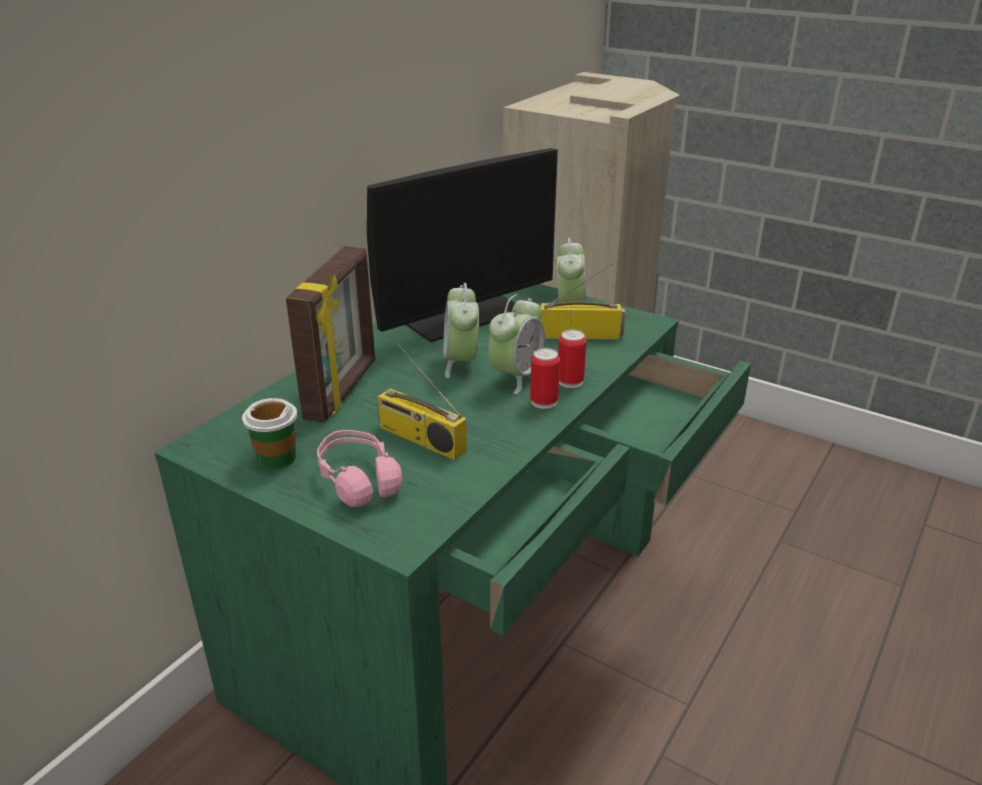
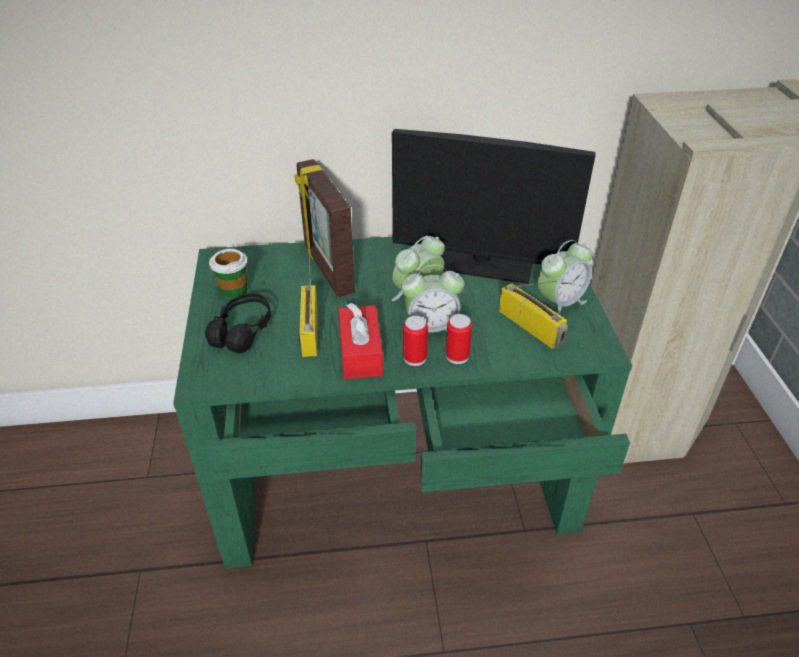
camera: 50 degrees right, 10 degrees up
(343, 390) = (327, 270): picture frame -> picture frame turned 90 degrees clockwise
(358, 480) = (243, 331): pink headphones -> black headphones
(497, 425) = (360, 353): none -> red tissue box

